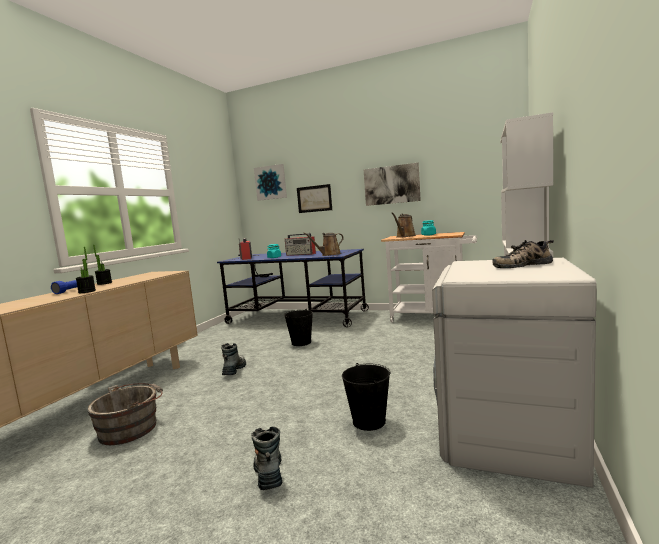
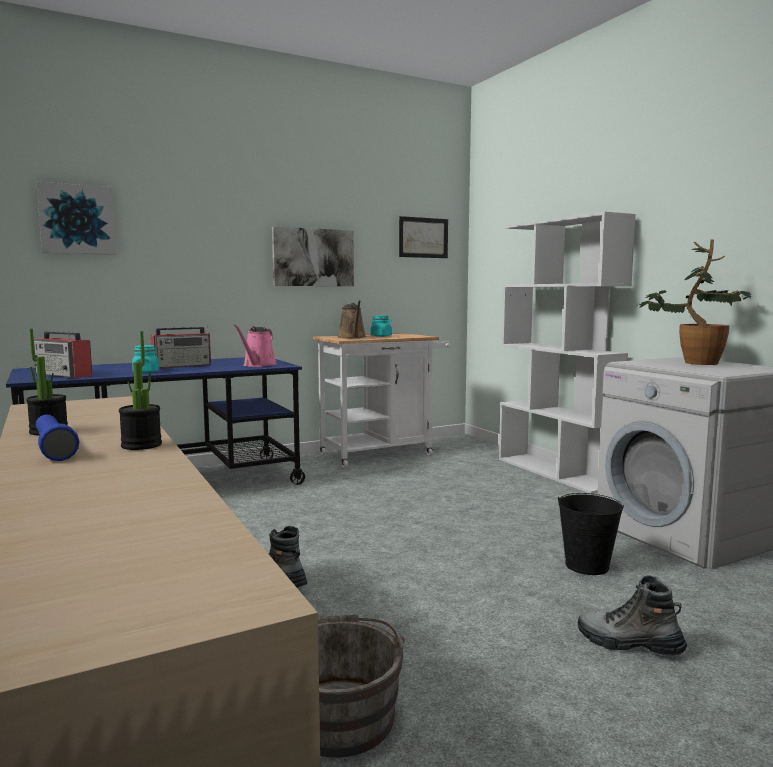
camera: 50 degrees left, 0 degrees up
(301, 342) = (282, 518): black bucket -> none
(314, 198) = (177, 264): picture -> picture (423, 237)
(329, 255) = (258, 365): brown watering can -> pink watering can
(522, 264) = (692, 362): shoe -> potted plant

